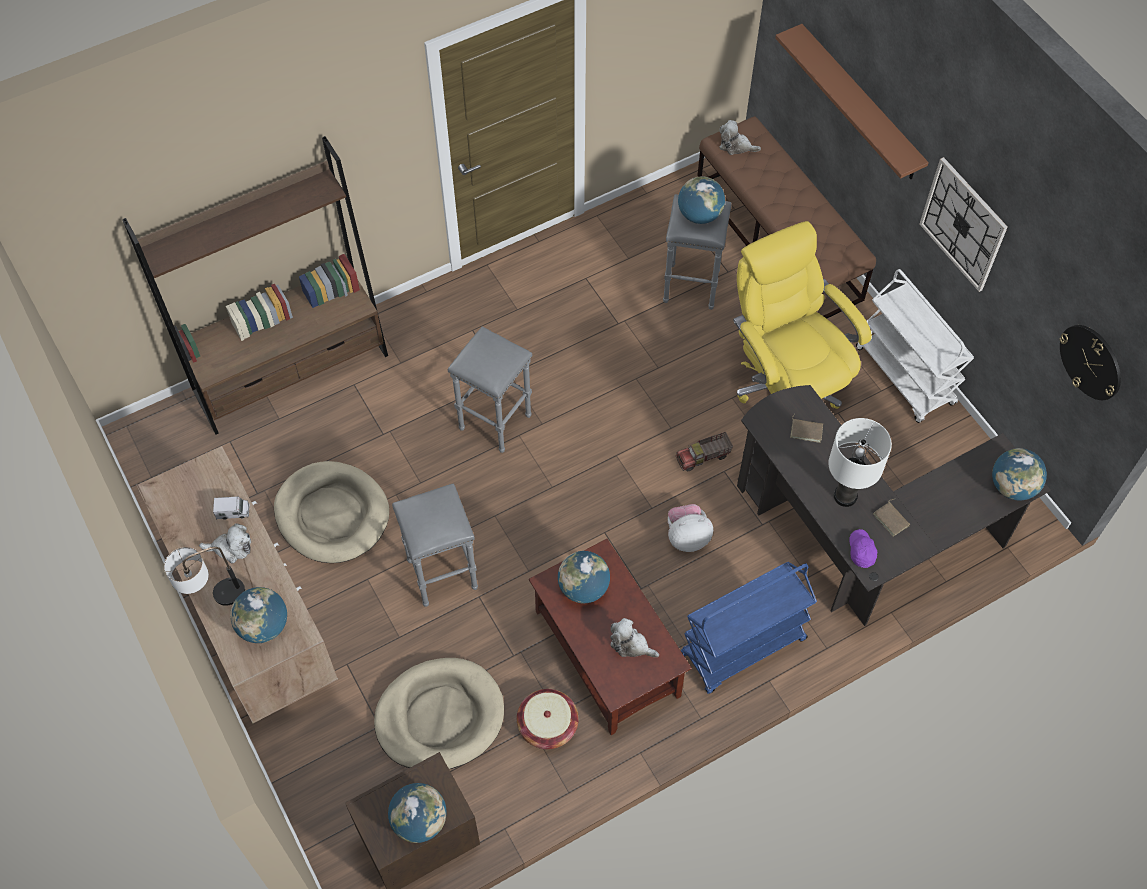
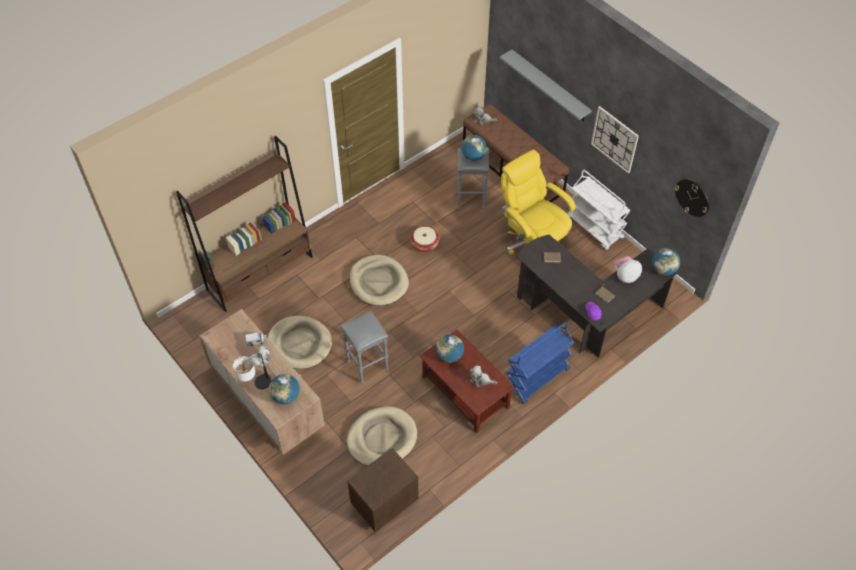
camera: 10 degrees left, 5 degrees down
(419, 821) = (389, 483): globe -> none
(494, 420) = (378, 282): grey stool -> beige dog bed
(547, 725) = (441, 433): basket -> basket (424, 244)
(687, 537) = (495, 327): plush toy -> plush toy (625, 276)
(703, 457) = (496, 285): toy truck -> none
(844, 496) = (578, 287): white table lamp -> none
(860, 104) = (550, 86): brown shelf -> grey shelf

